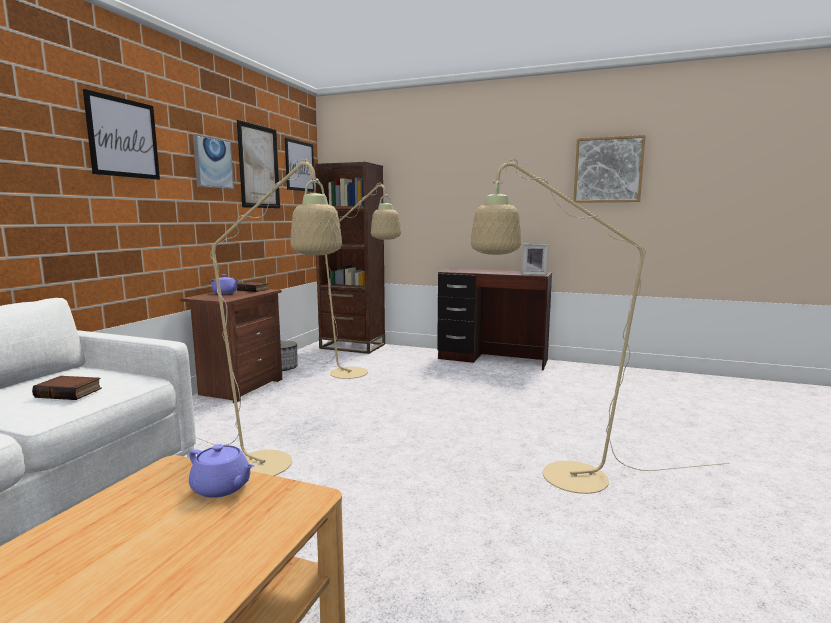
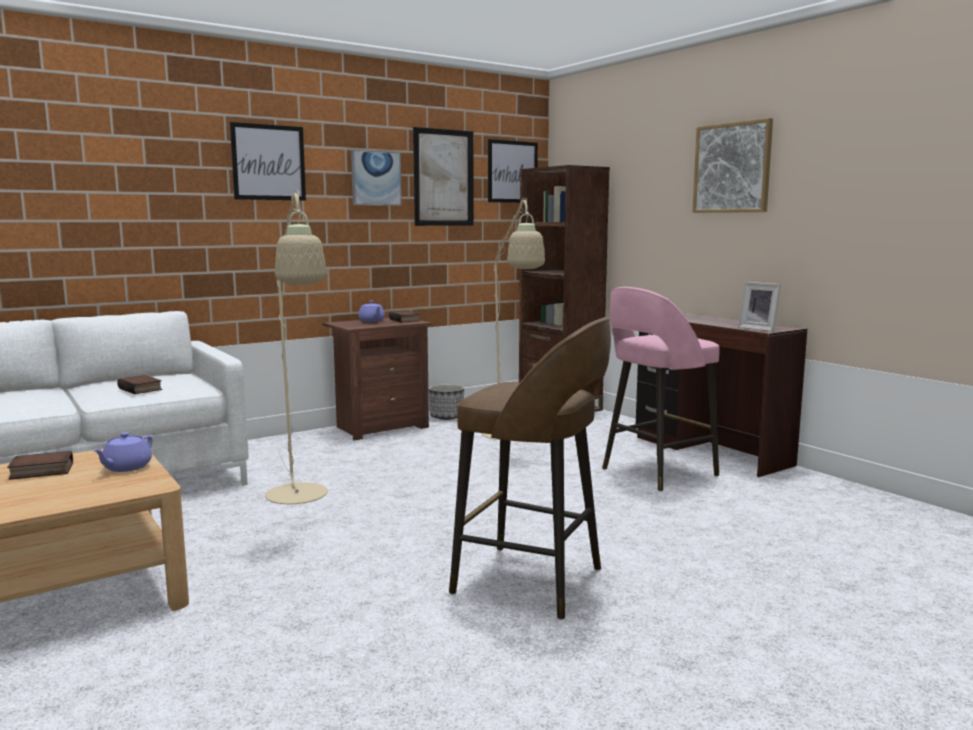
camera: 35 degrees right, 0 degrees up
(108, 530) = (40, 471): none -> book
(222, 488) = (126, 468): purple teapot -> purple teapot turned 45 degrees clockwise
(489, 380) = (656, 472): none -> pink stool
(559, 478) = (532, 582): beige floor lamp -> brown stool
(608, 170) = (896, 166): picture -> picture (732, 168)

